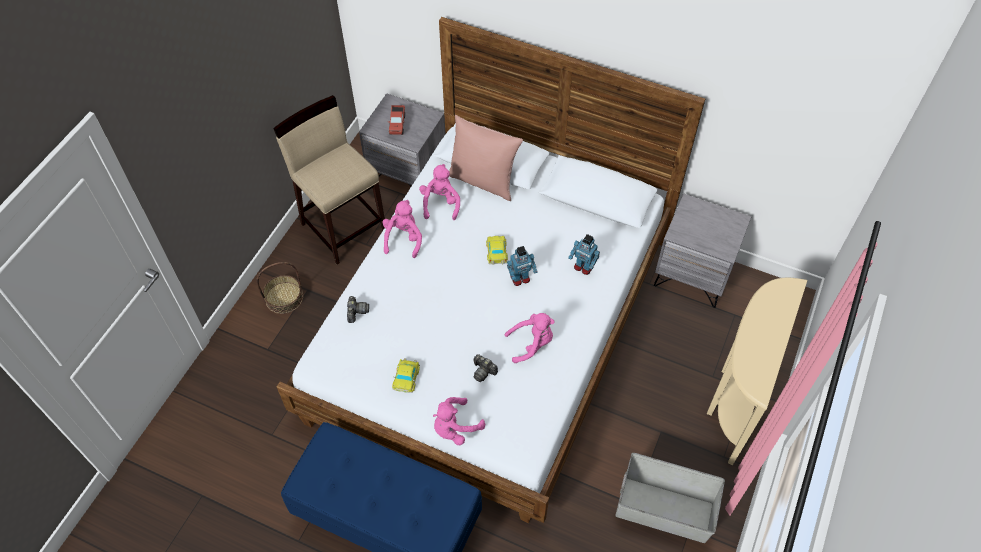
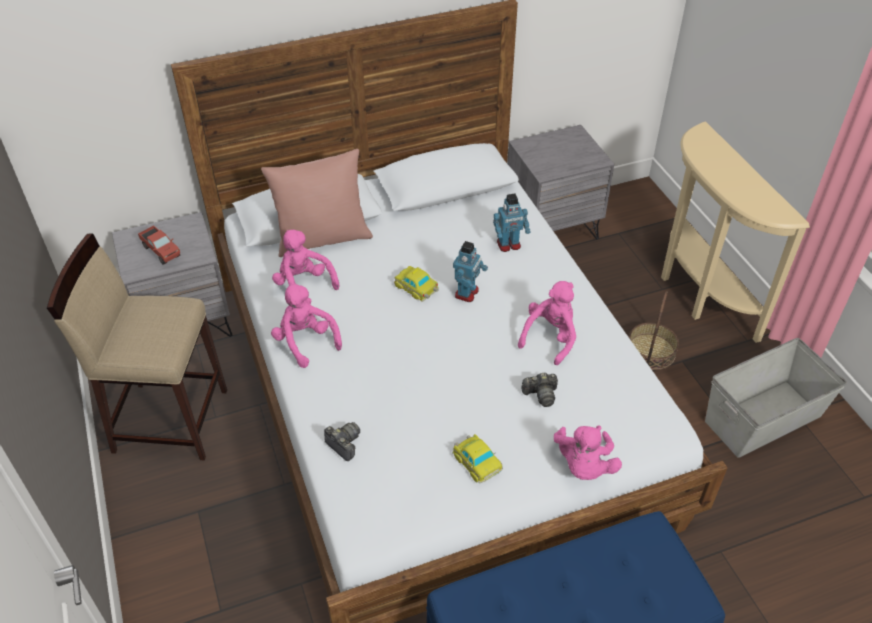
camera: 45 degrees left, 10 degrees down
(284, 298) = (178, 541): basket -> basket (651, 351)

